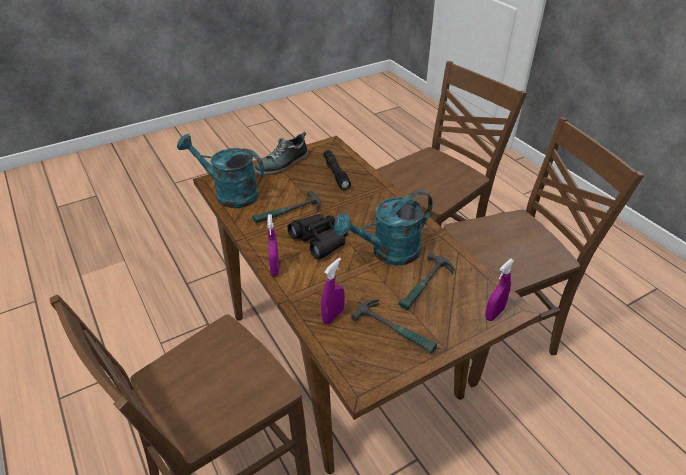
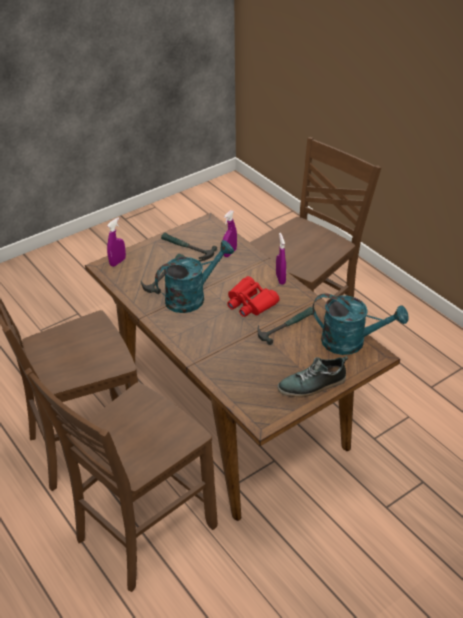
camera: 175 degrees right, 0 degrees up
(282, 164) = (312, 385): shoe -> shoe turned 150 degrees counterclockwise
(320, 240) = (250, 303): black binoculars -> red binoculars
(336, 173) = (249, 376): black flashlight -> none

